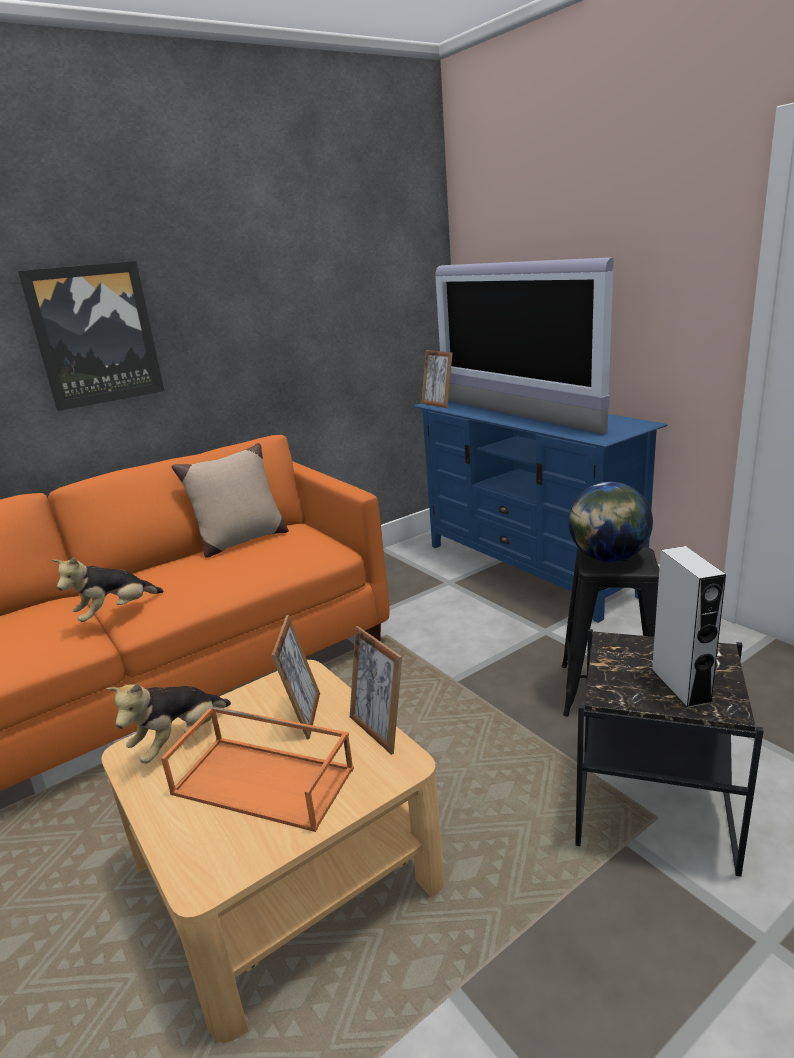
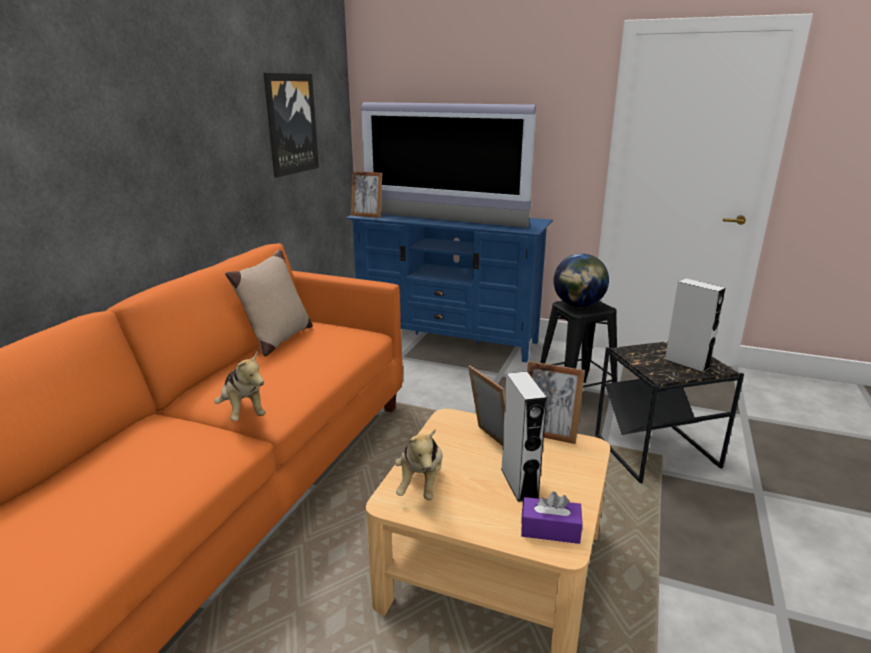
camera: 35 degrees left, 0 degrees up
(95, 335) = (118, 146): picture -> picture (291, 124)
(115, 613) = (243, 412): plush toy -> plush toy turned 45 degrees counterclockwise
(219, 853) = (550, 529): none -> purple tissue box
(265, 780) = (519, 483): orange tray -> grey speaker

